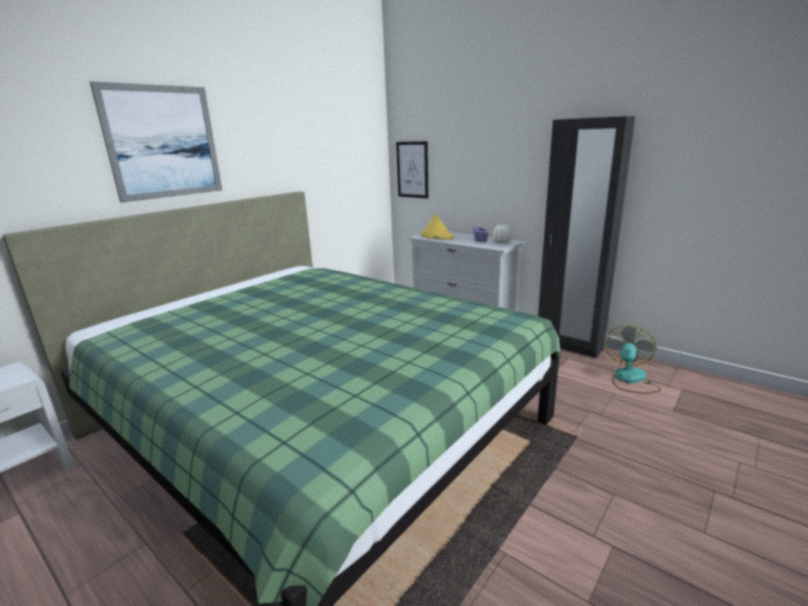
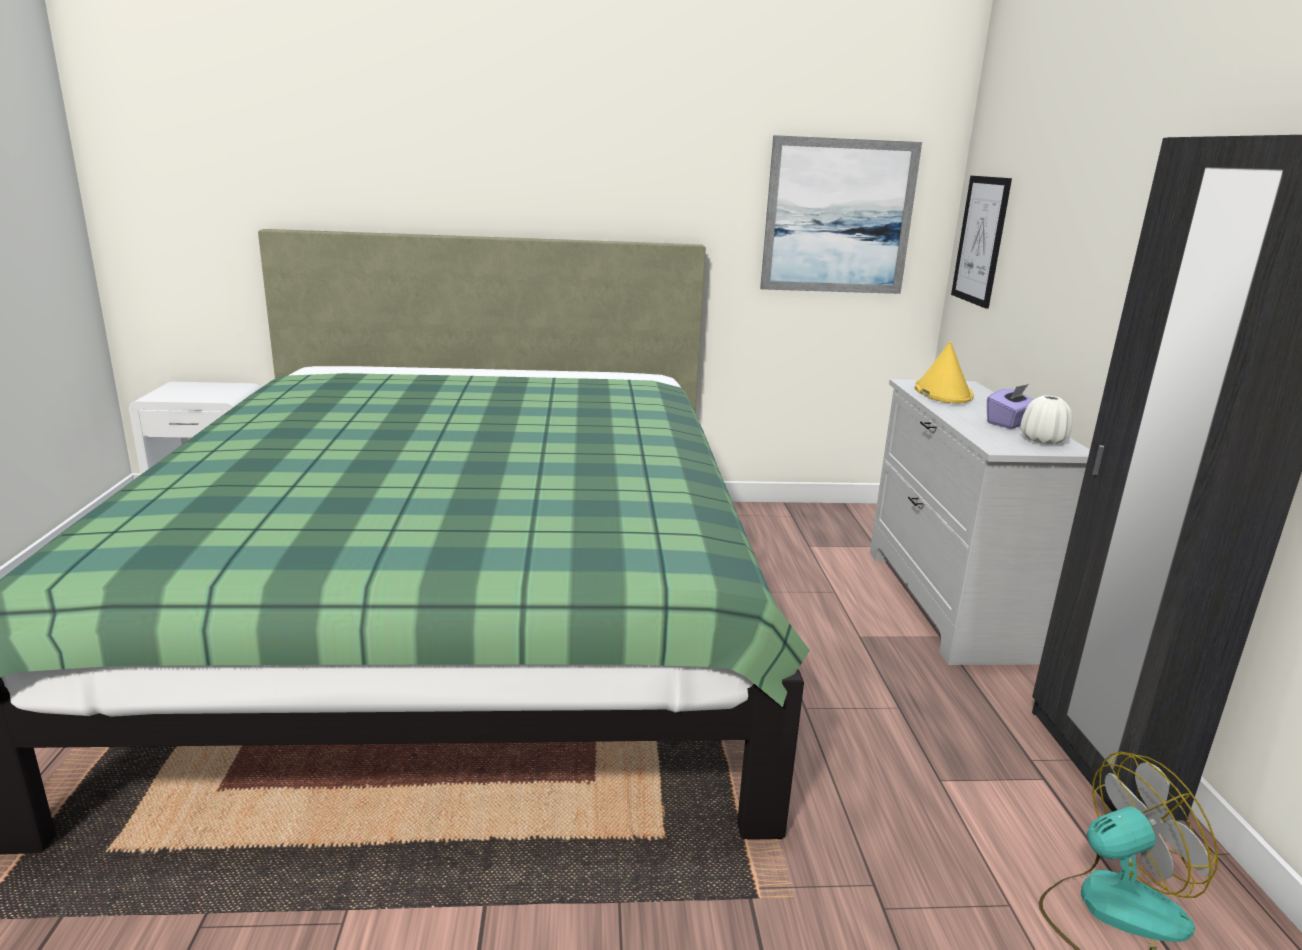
camera: 45 degrees right, 0 degrees up
(163, 142) = (475, 135): picture -> picture (838, 217)

